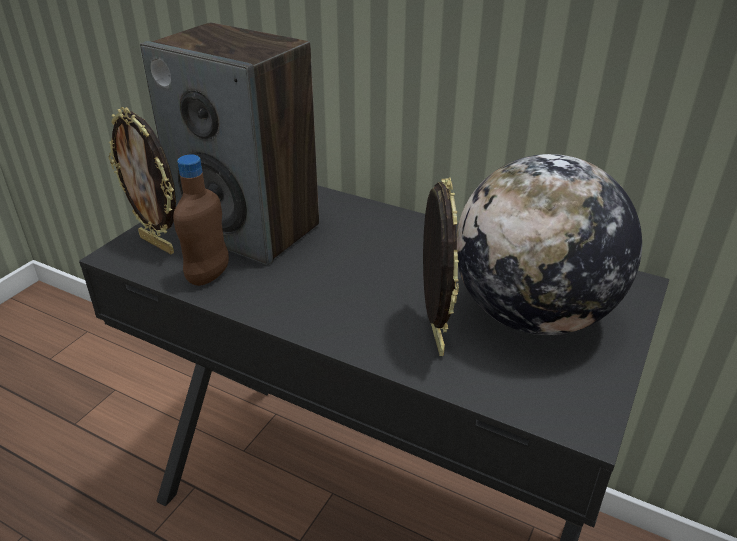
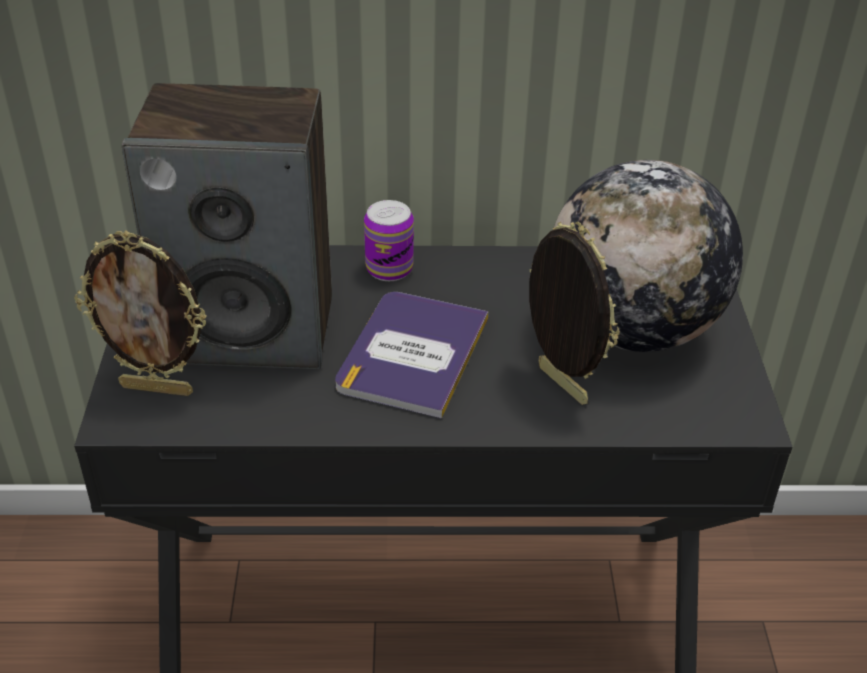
camera: 30 degrees left, 5 degrees up
(209, 276) = (263, 406): brown bottle -> none
(341, 276) = (412, 354): none -> book
(377, 218) = (389, 268): none -> can

